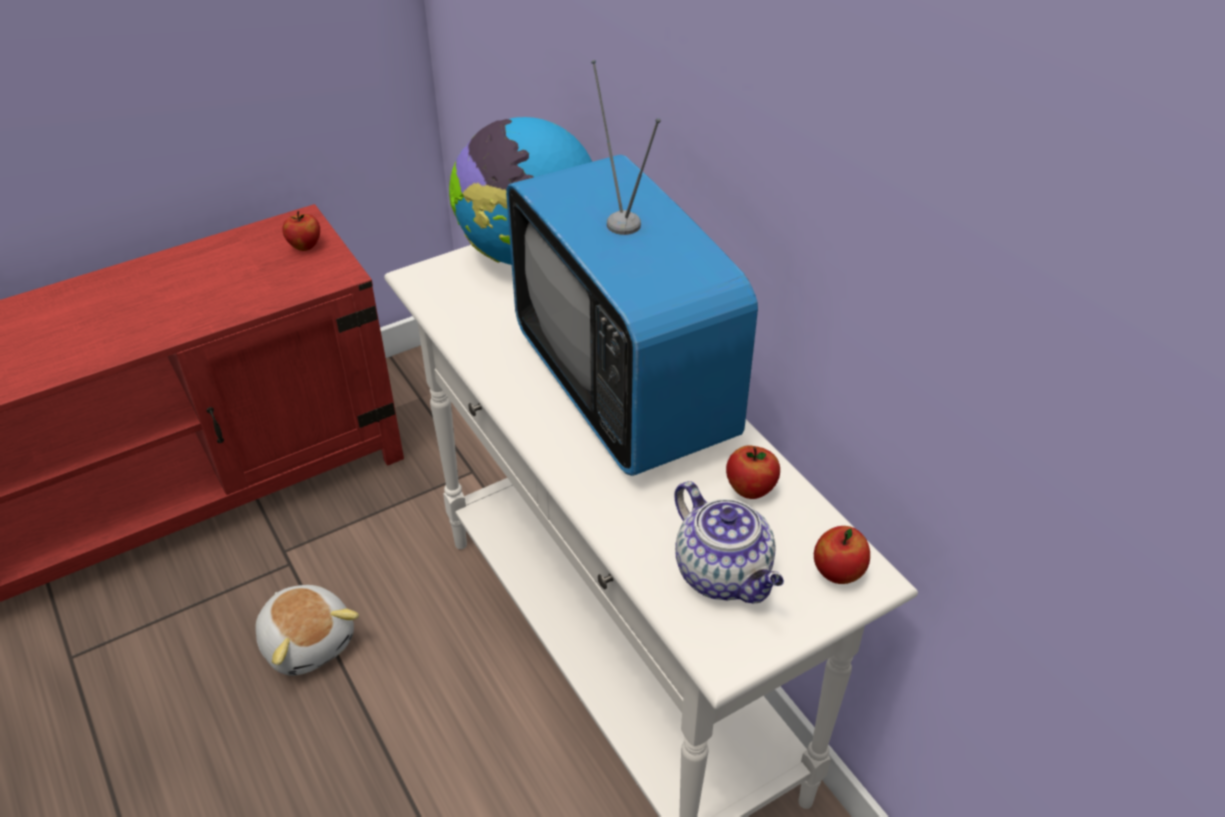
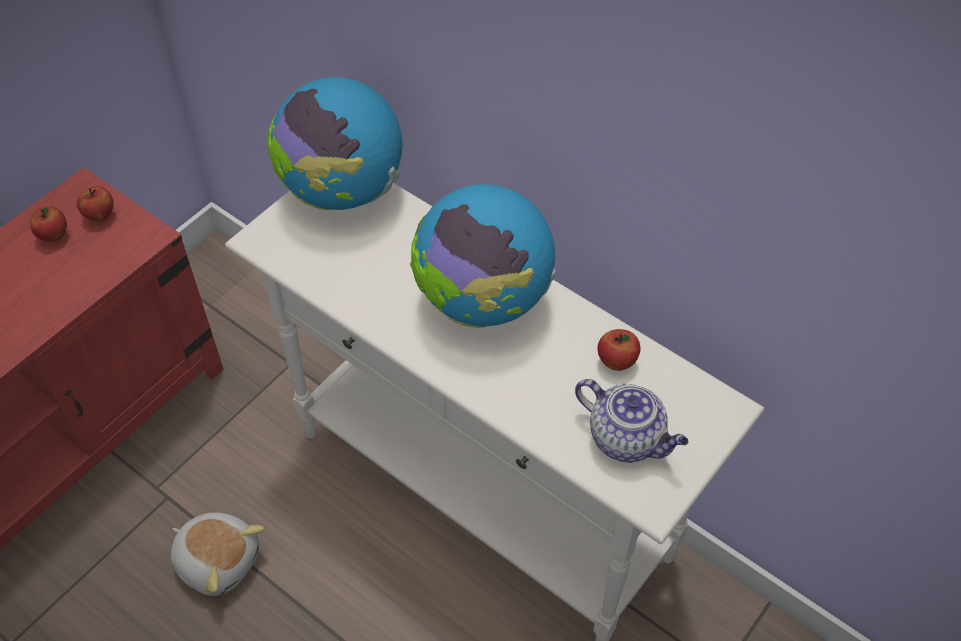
camera: 20 degrees left, 10 degrees up
(625, 389) = (483, 300): television -> globe
(837, 573) = (706, 411): apple -> apple (53, 235)

